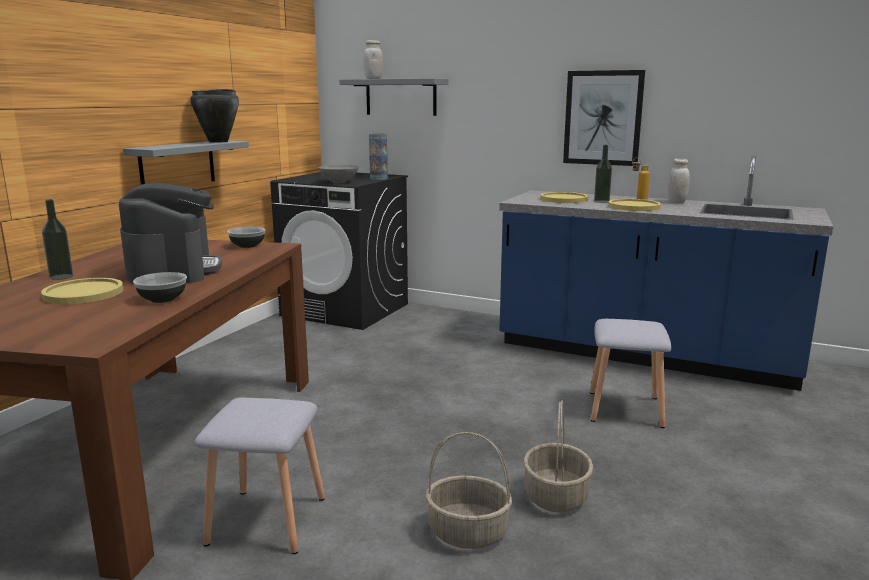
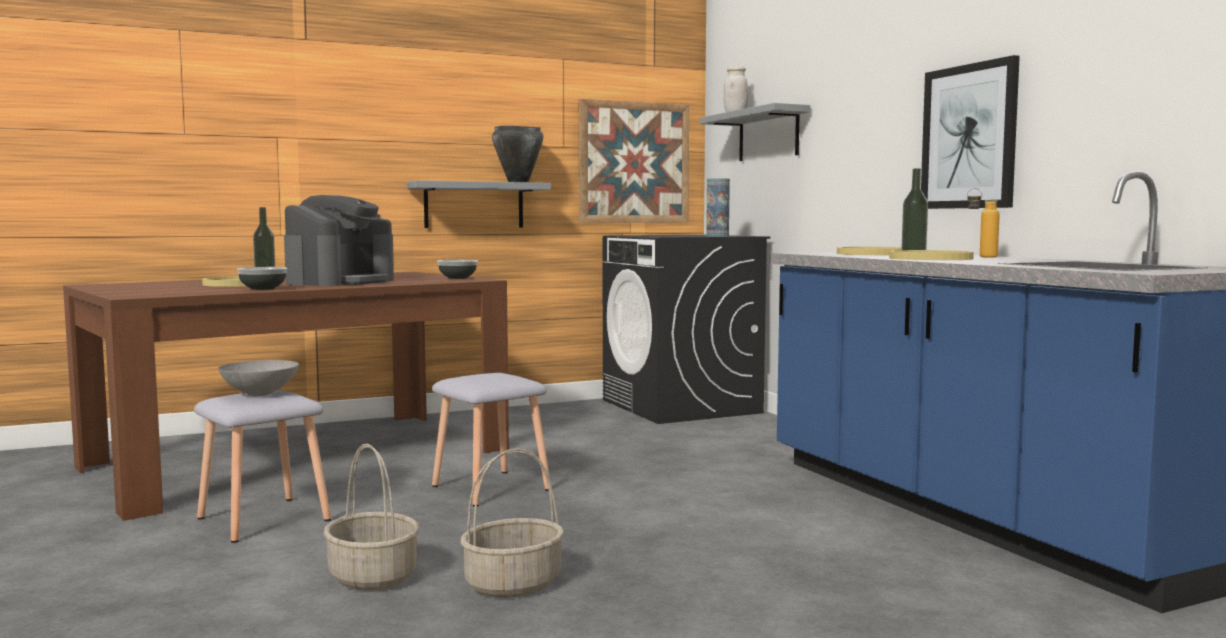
camera: 40 degrees right, 10 degrees down
(280, 115) = (634, 162): none -> picture
(338, 182) = (657, 236): grey bowl -> grey bowl (260, 393)
(626, 410) = (791, 551): grey stool -> grey stool (490, 488)
(677, 202) = (1032, 259): white jar -> none

